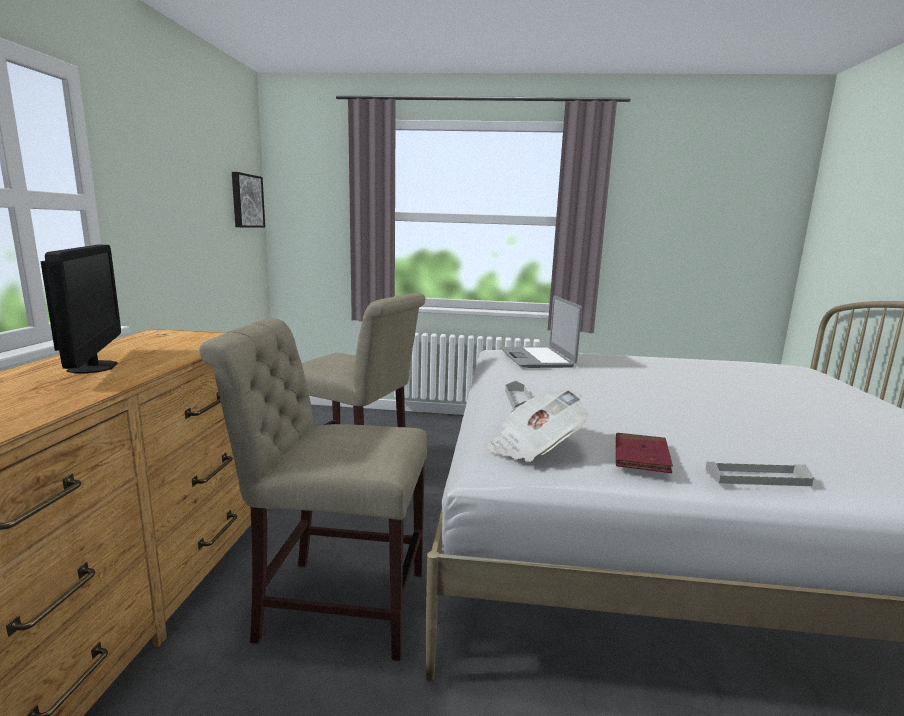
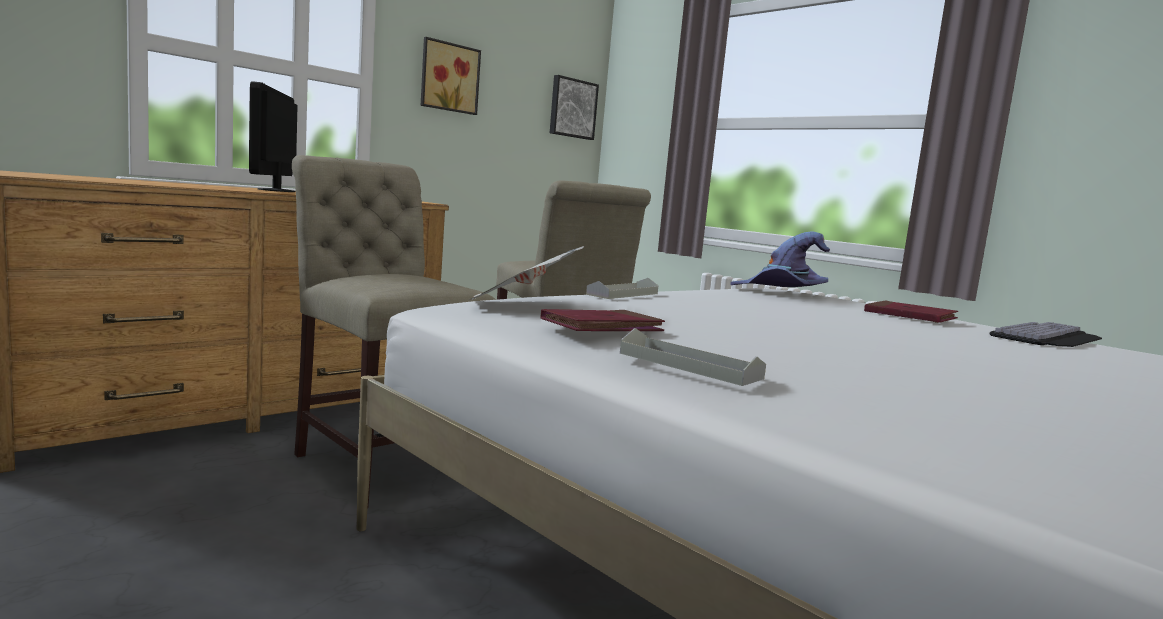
camera: 40 degrees right, 5 degrees down
(92, 367) = (276, 190): monitor -> monitor turned 150 degrees clockwise
(158, 186) = (448, 77): none -> picture
(537, 358) = (780, 292): laptop -> purple hat
(627, 364) = (909, 316): none -> red book
(692, 363) = (1050, 337): none -> keyboard

